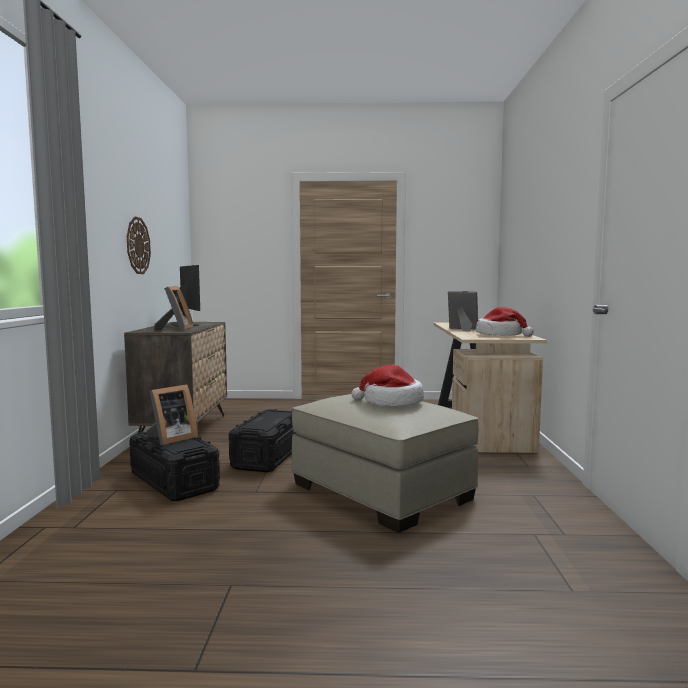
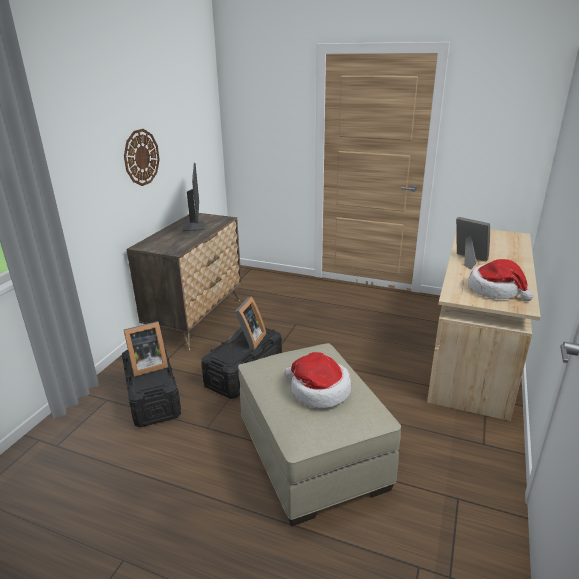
camera: 20 degrees right, 20 degrees up
(175, 329) = (174, 243): picture frame -> picture frame (248, 341)

